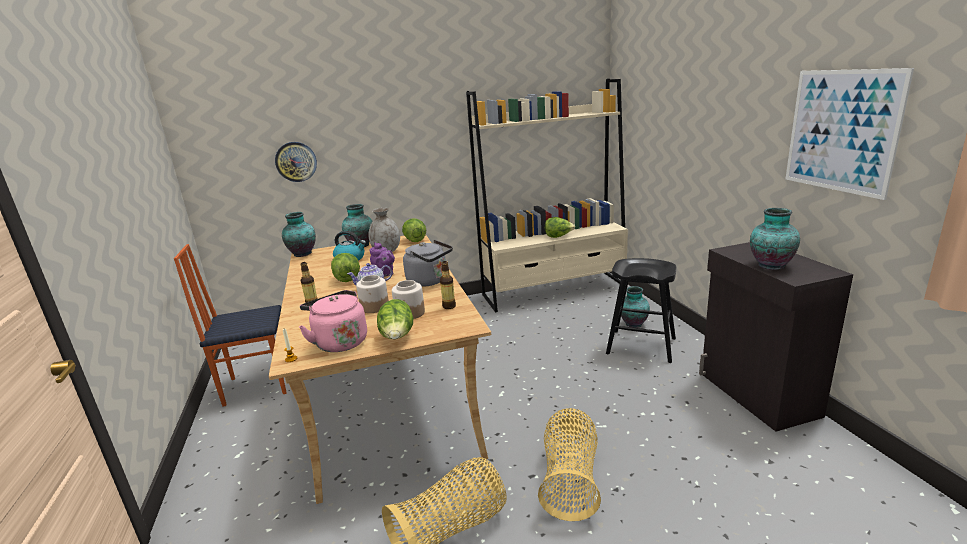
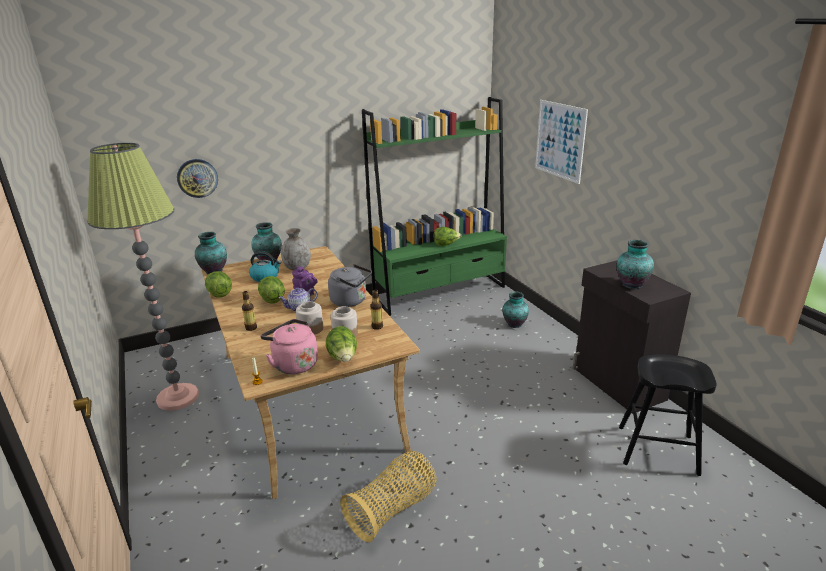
camera: 10 degrees left, 5 degrees up
(257, 385) = (178, 398): chair -> floor lamp
(414, 240) = (320, 255): lettuce -> lettuce (219, 293)
(554, 291) = (440, 292): beige bookcase -> green bookcase
(570, 480) = (480, 463): basket -> none
(641, 346) = (523, 345): black stool -> black stool (657, 450)
(841, 131) = (685, 182): picture -> picture (560, 140)

